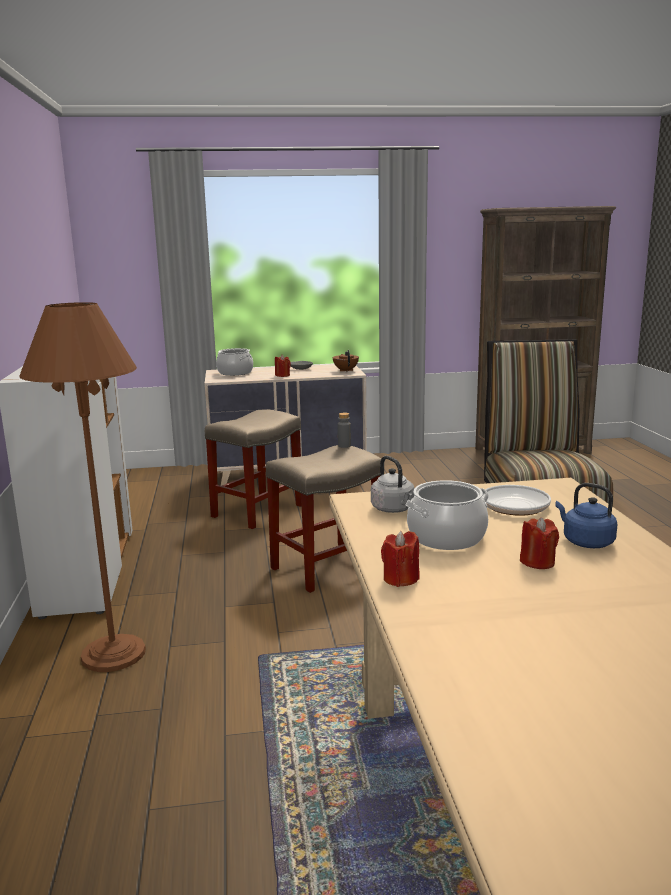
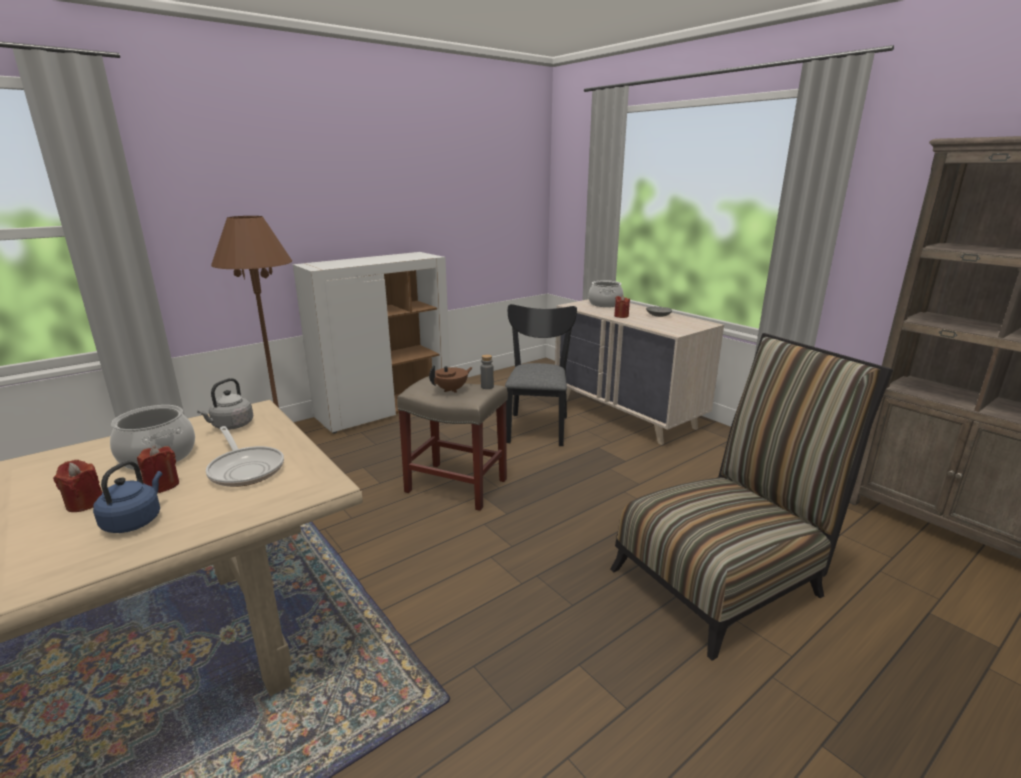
camera: 60 degrees right, 5 degrees up
(258, 510) = (537, 426): beige stool -> black chair
(346, 370) = (682, 328): brown teapot -> brown teapot (452, 390)
(400, 579) = (66, 455): red candle -> red candle (162, 485)

